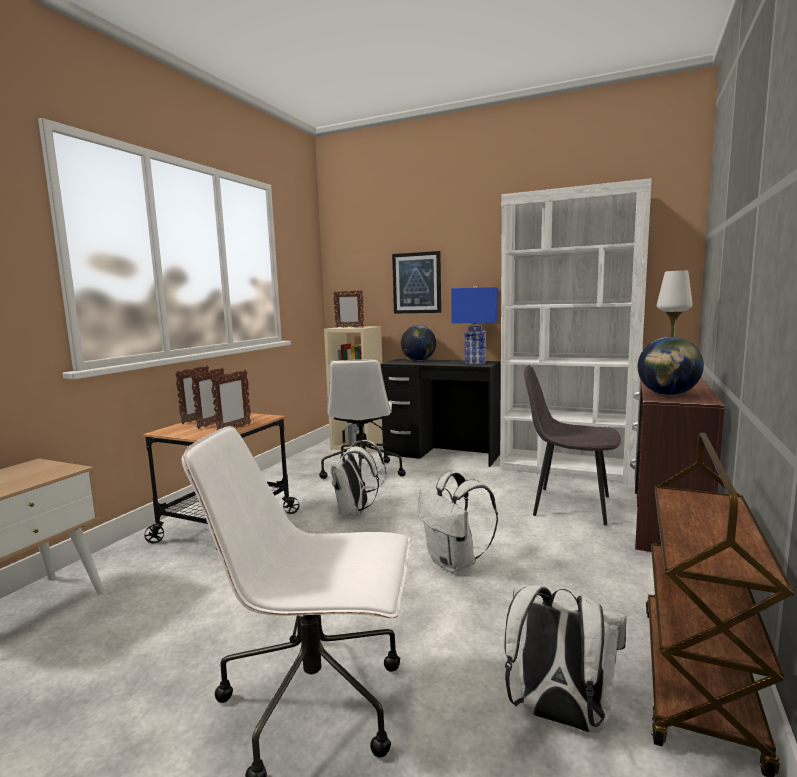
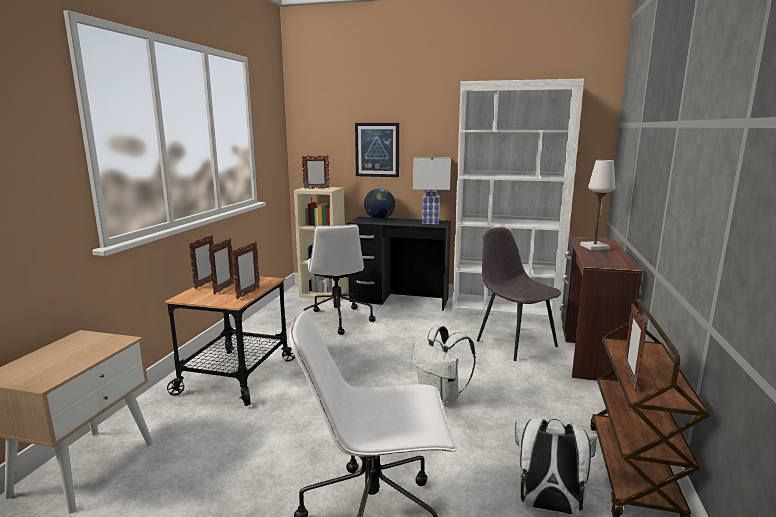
camera: 10 degrees left, 5 degrees up
(355, 511) = (344, 356): white backpack -> none
(475, 362) = (430, 222): blue table lamp -> white table lamp
(569, 505) = (515, 343): grey chair -> grey chair turned 45 degrees clockwise
(668, 394) = (598, 260): globe -> none
(678, 536) = (630, 378): none -> picture frame

